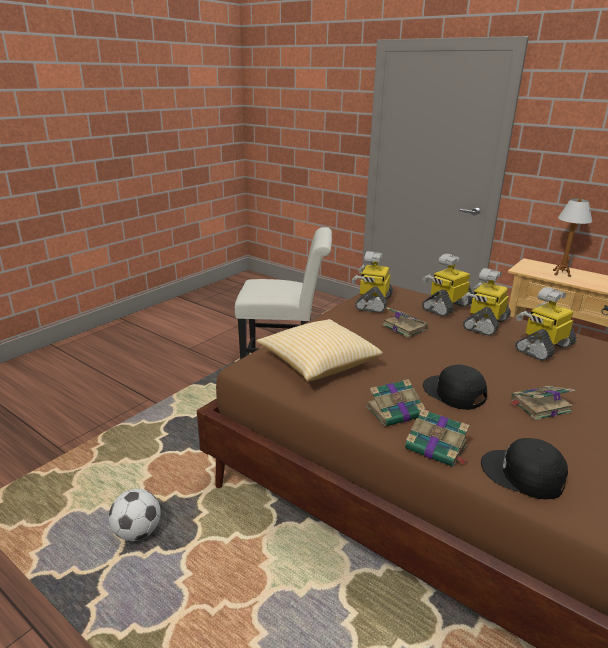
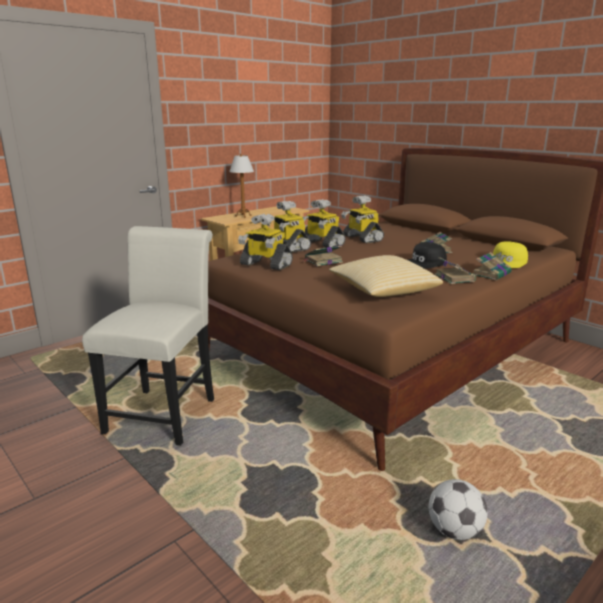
camera: 80 degrees left, 5 degrees down
(523, 474) = (507, 262): black cap -> yellow cap

